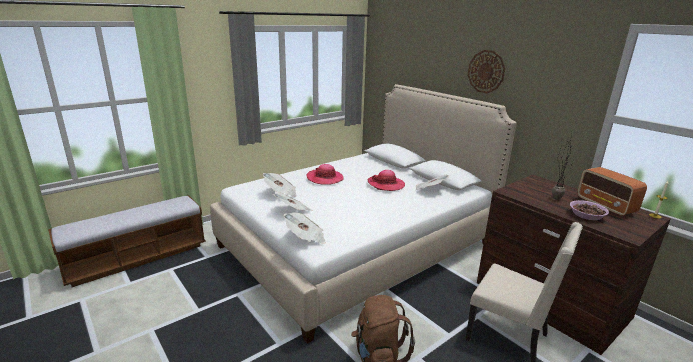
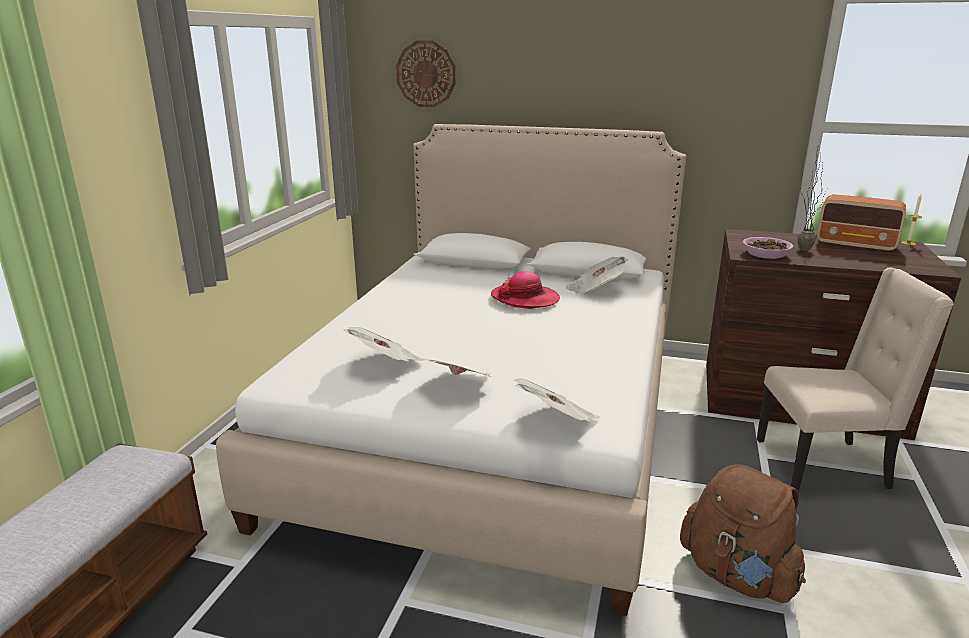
camera: 35 degrees left, 0 degrees up
(325, 178) = (417, 316): hat -> none
(486, 71) = (614, 81): wall clock -> wall clock (426, 74)
(586, 215) = (863, 259): bowl -> bowl (765, 254)

